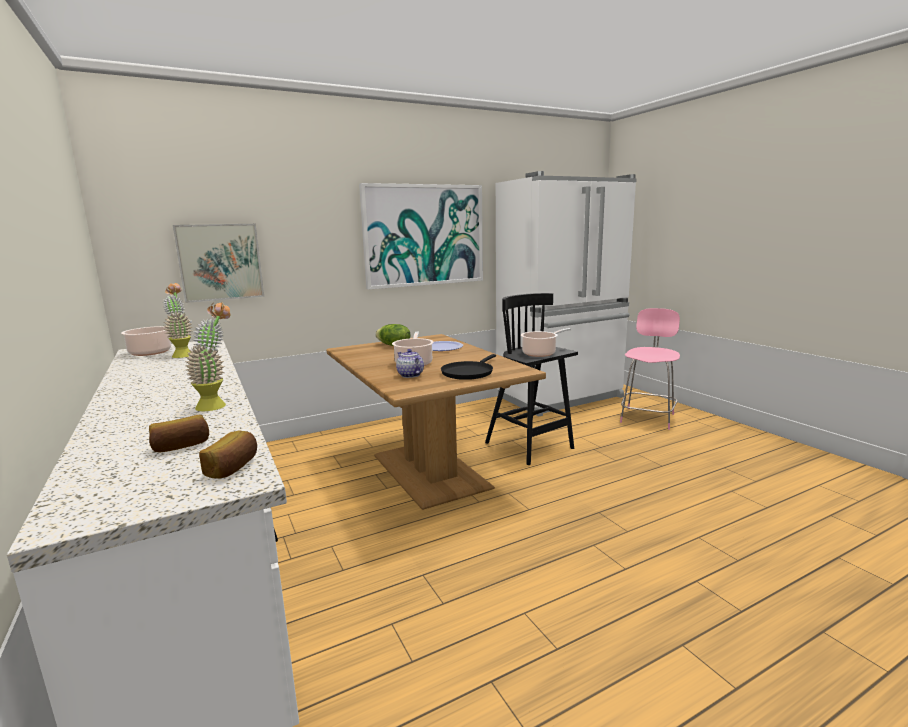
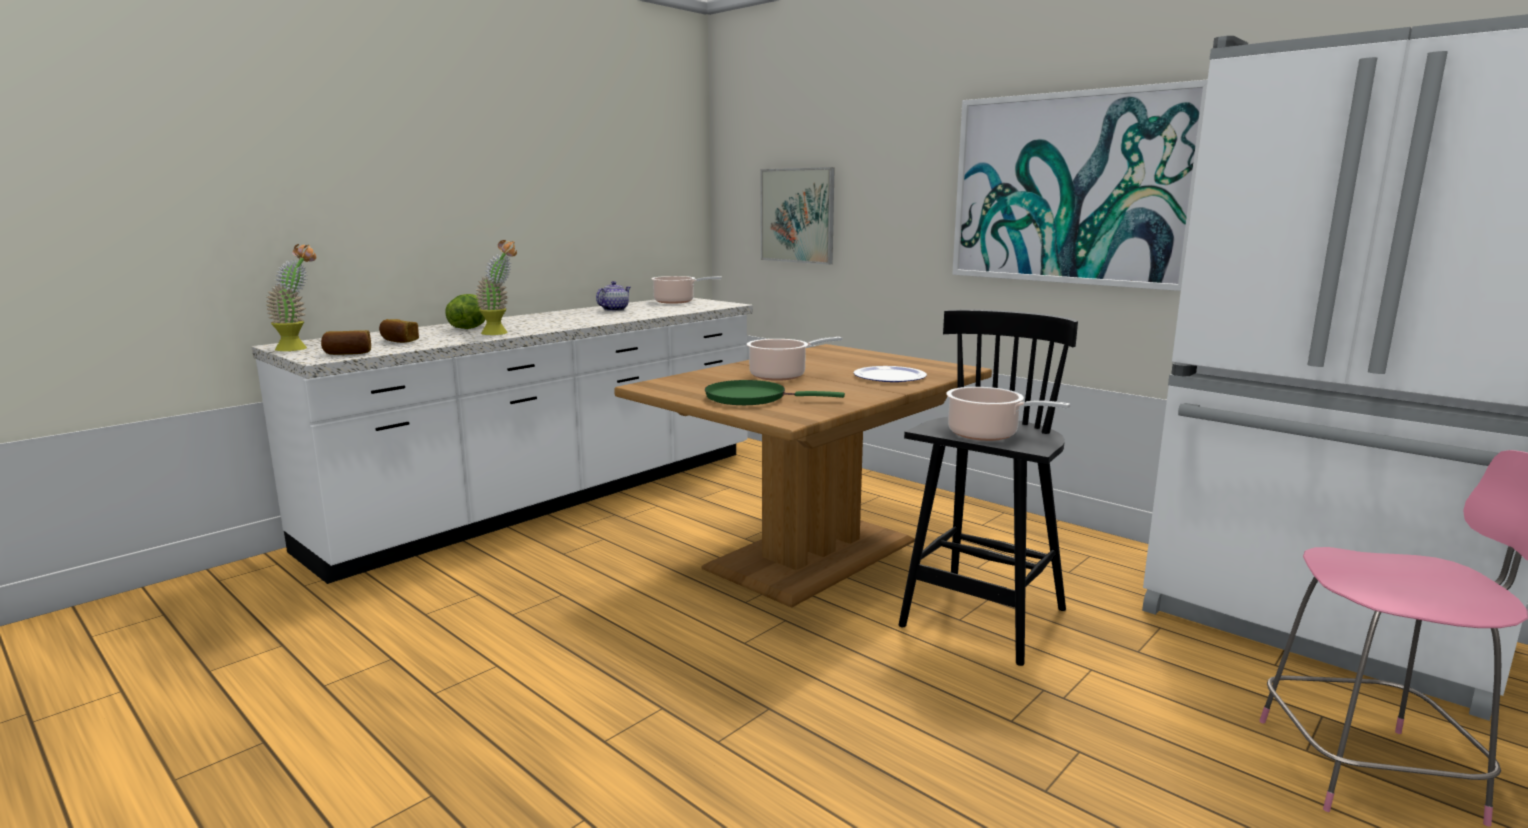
camera: 70 degrees right, 0 degrees up
(182, 354) = (670, 307): potted plant -> potted plant (299, 348)
(393, 345) = (872, 360): lettuce -> lettuce (469, 328)
(409, 375) = (720, 380): teapot -> teapot (614, 309)
(468, 372) = (751, 398): black frying pan -> green frying pan

